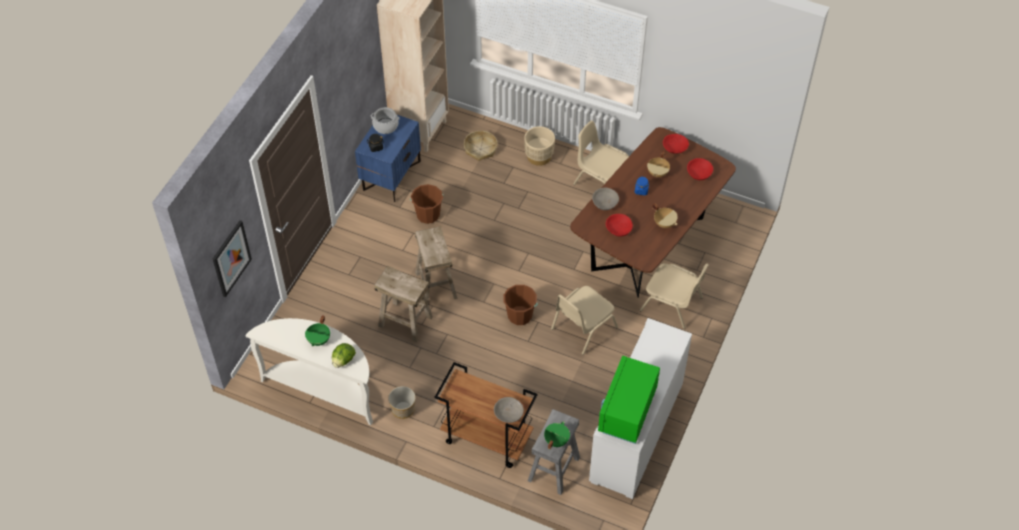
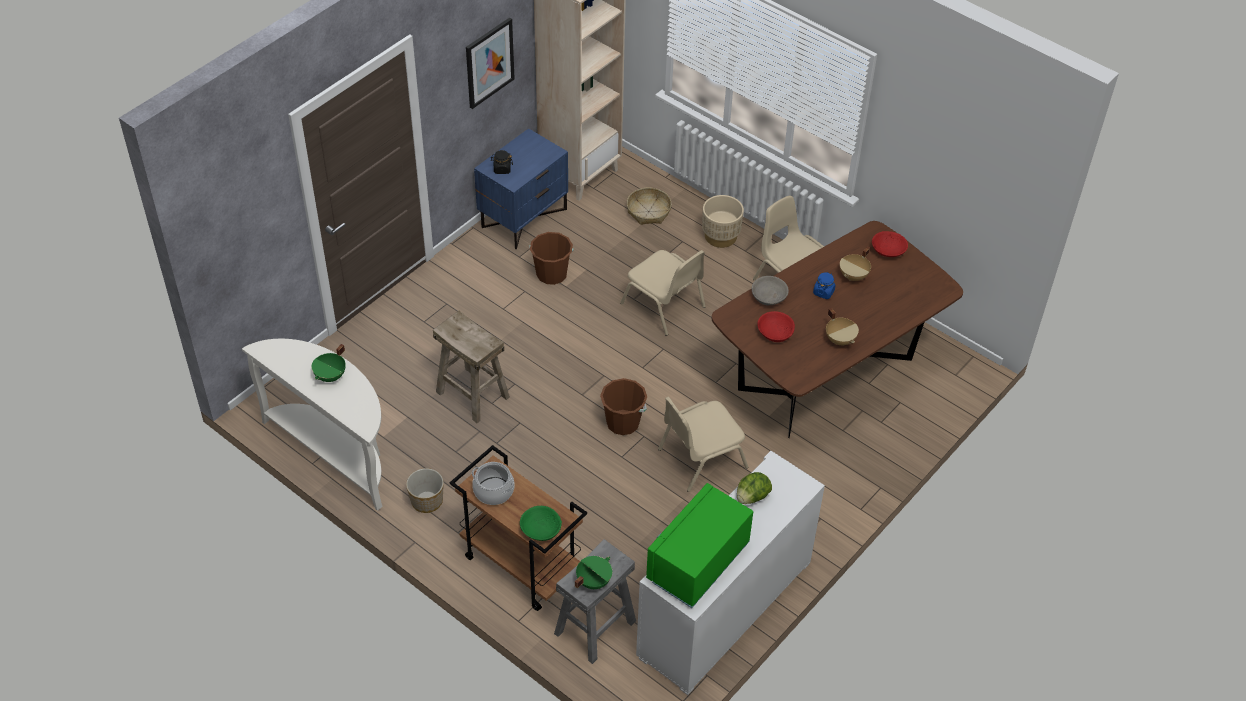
camera: 15 degrees right, 5 degrees down
(231, 258) = (242, 240): picture -> picture (489, 62)
(343, 360) = (351, 408): lettuce -> lettuce (752, 497)
(386, 126) = (524, 147): cooking pot -> cooking pot (494, 491)
(435, 285) = (528, 359): beige stool -> none
(508, 414) = (540, 529): grey bowl -> green bowl
(672, 304) = (832, 457): beige chair -> beige chair (664, 306)
(699, 173) = (910, 288): red bowl -> none

